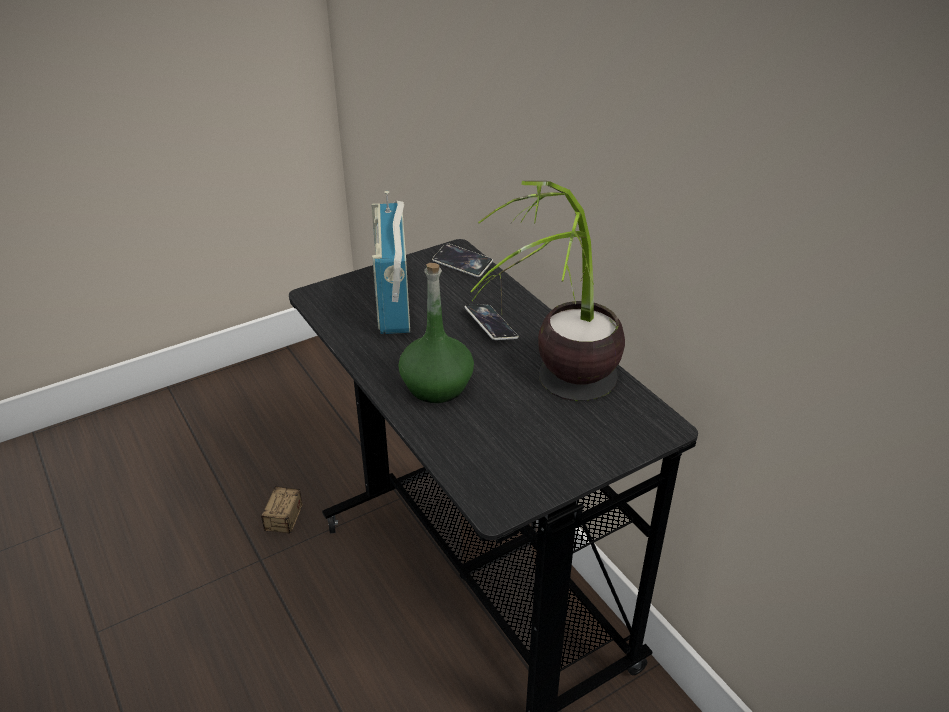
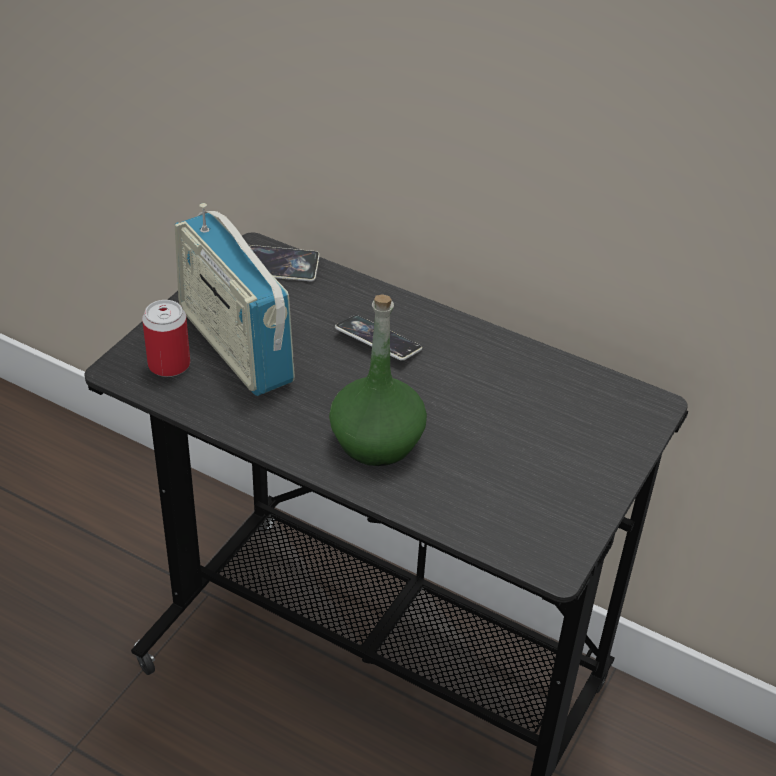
camera: 30 degrees left, 5 degrees up
(275, 539) = (75, 712): storage box -> none
(343, 300) = (169, 364): none -> can
(555, 403) = (523, 416): potted plant -> none

